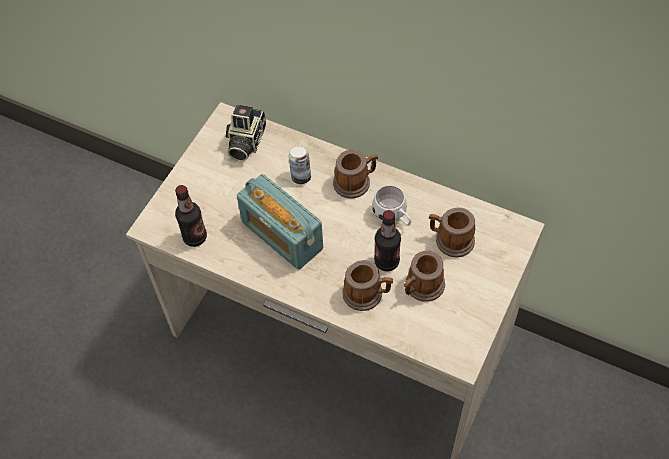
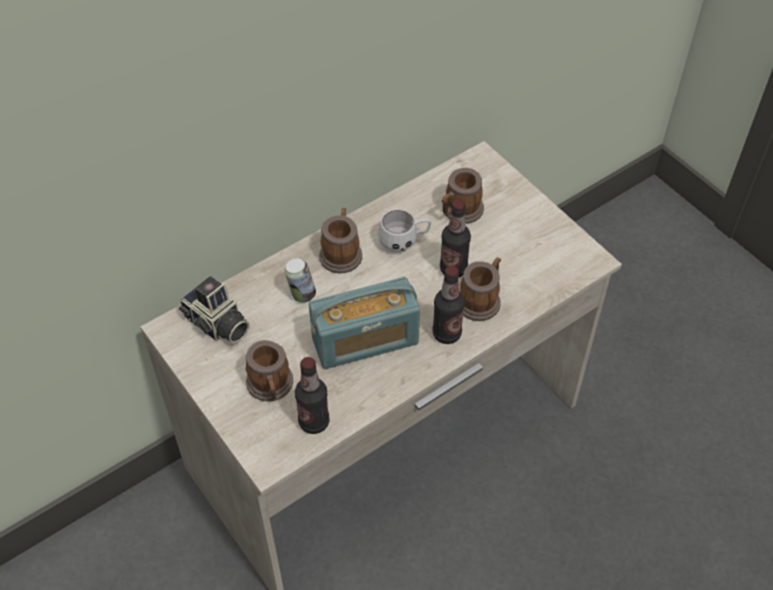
camera: 65 degrees left, 5 degrees down
(319, 285) = (446, 334): none -> bottle
(421, 287) = (498, 255): mug -> mug (271, 387)

